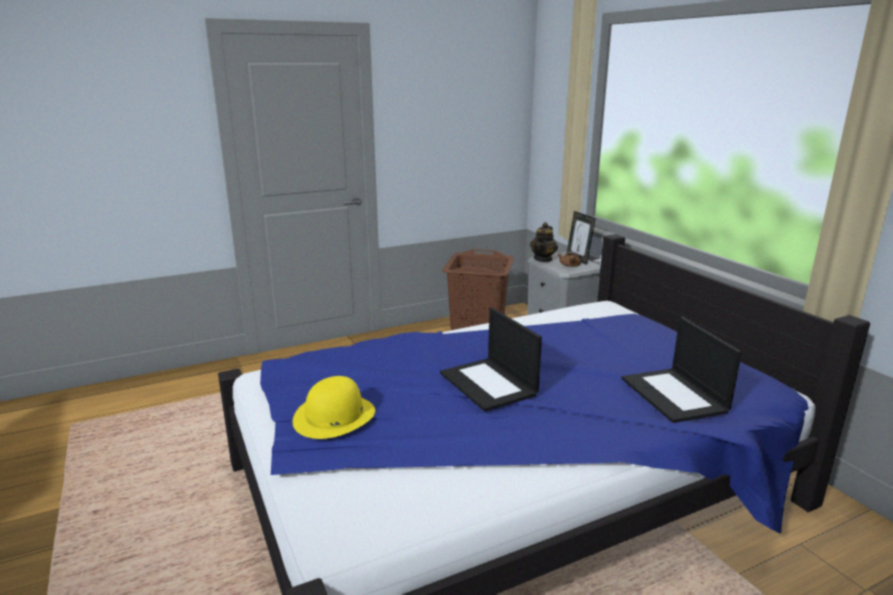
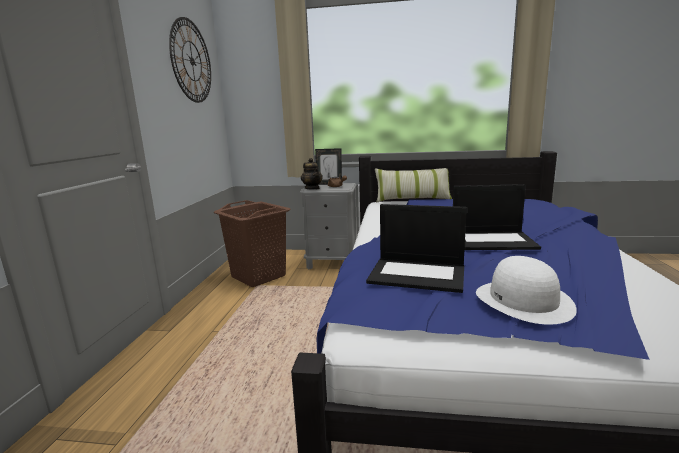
camera: 55 degrees left, 5 degrees down
(334, 416) = (523, 300): yellow hat -> white hat
(474, 93) = (191, 61): none -> wall clock
(641, 316) = (412, 199): none -> pillow
(675, 395) = (537, 211): laptop -> laptop (418, 274)

